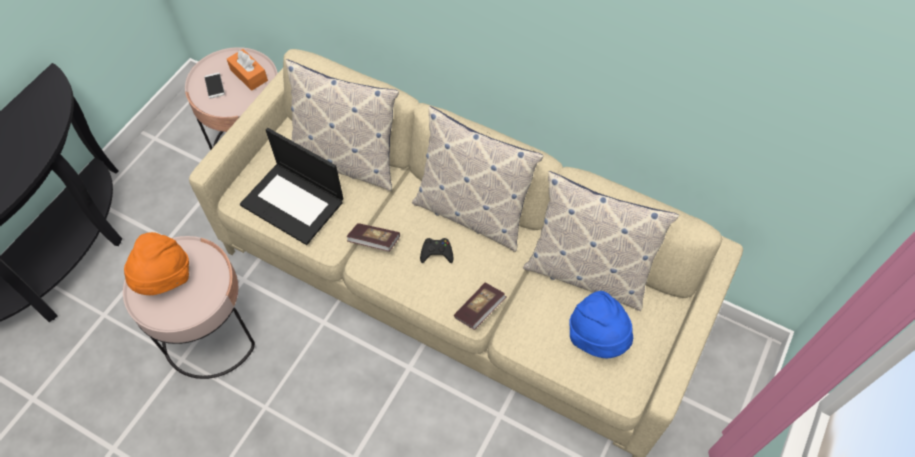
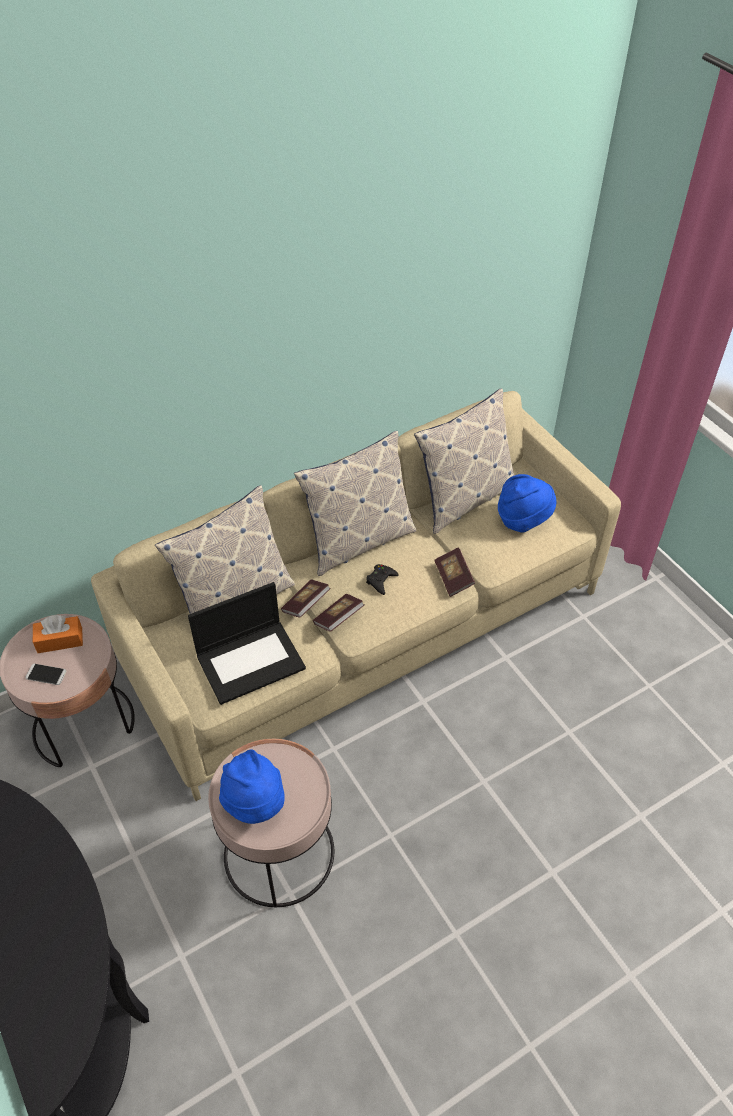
camera: 60 degrees left, 10 degrees down
(165, 278) = (255, 803): orange hat -> blue hat
(375, 210) = (306, 604): none -> book

